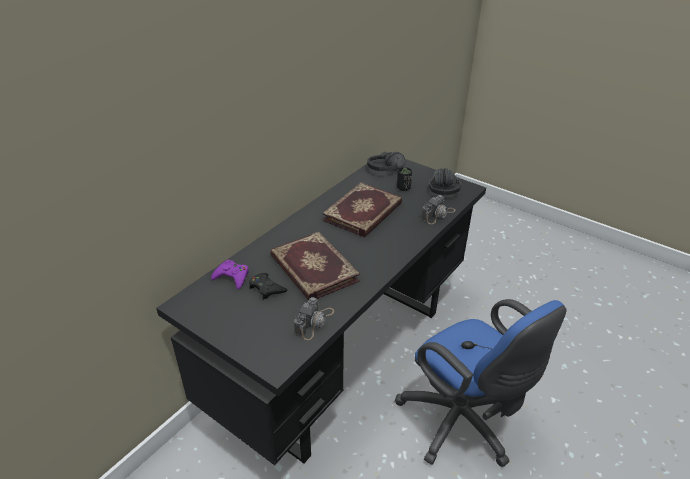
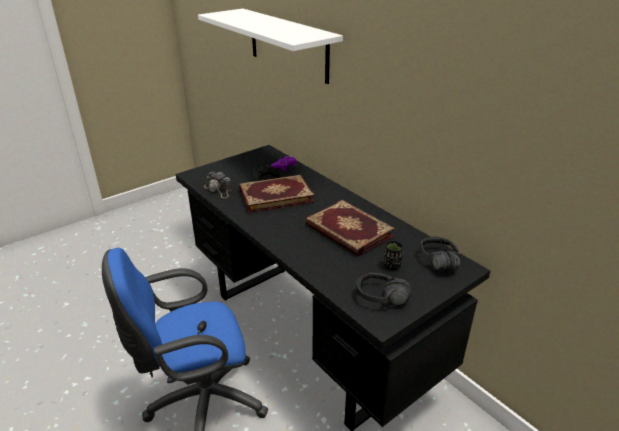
camera: 105 degrees right, 5 degrees down
(156, 141) = (288, 45): none -> white shelf
(438, 214) = (329, 279): camera -> none

